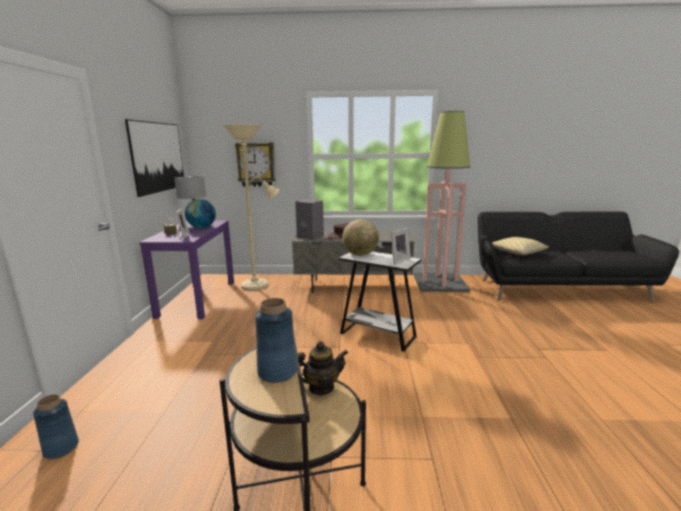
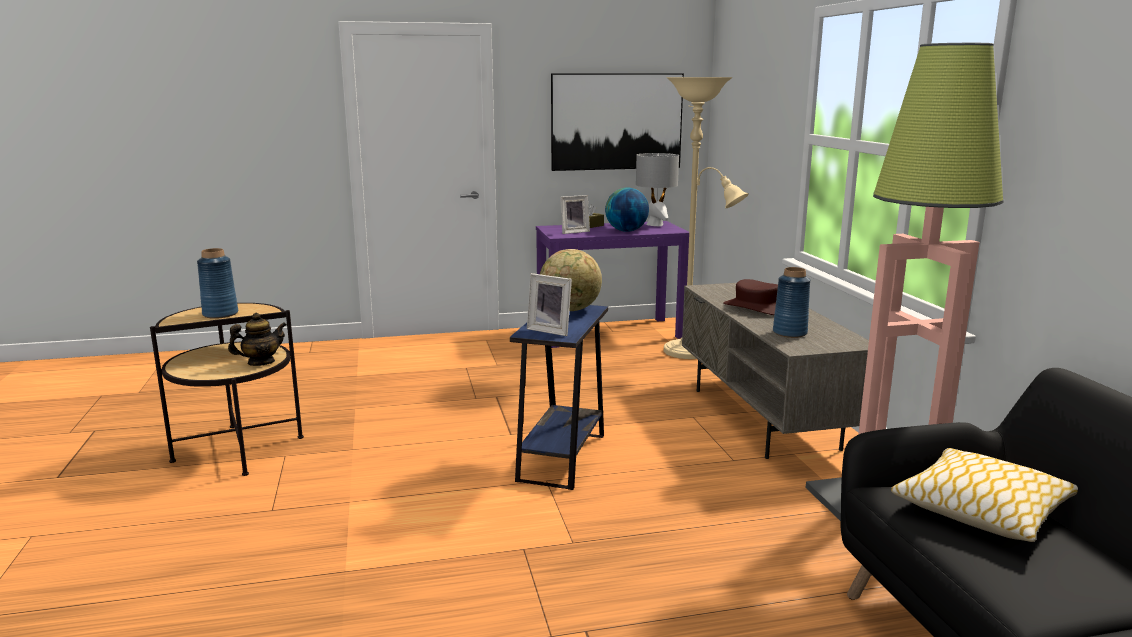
camera: 75 degrees right, 0 degrees up
(61, 448) = (311, 357): blue vase -> blue vase (790, 333)
(256, 164) = (756, 146): wall clock -> none
(311, 236) = (726, 291): grey speaker -> none
(321, 387) = (261, 362): teapot -> teapot turned 90 degrees counterclockwise
(377, 335) = (562, 457): white side table -> blue side table

